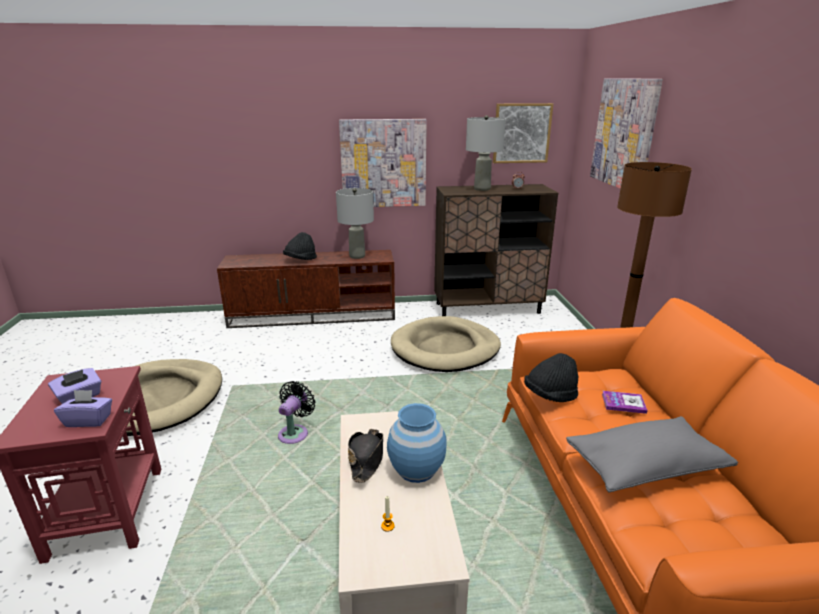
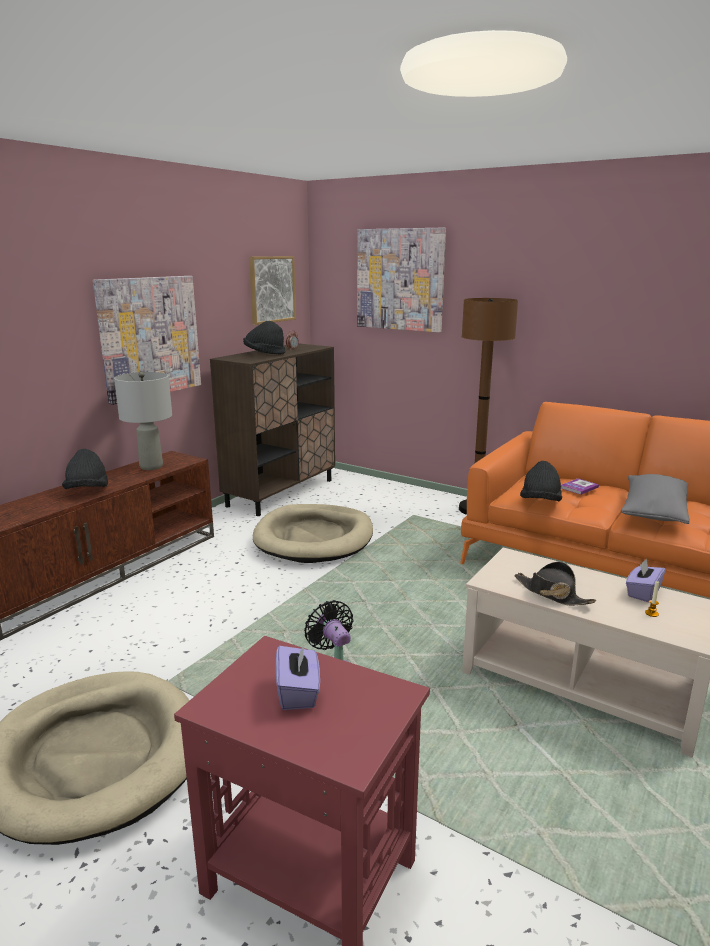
camera: 50 degrees left, 5 degrees down
(89, 420) = (377, 693): purple tissue box -> purple tissue box (642, 593)
(416, 469) = (587, 579): blue vase -> none
(482, 189) = (264, 354): grey table lamp -> black hat

